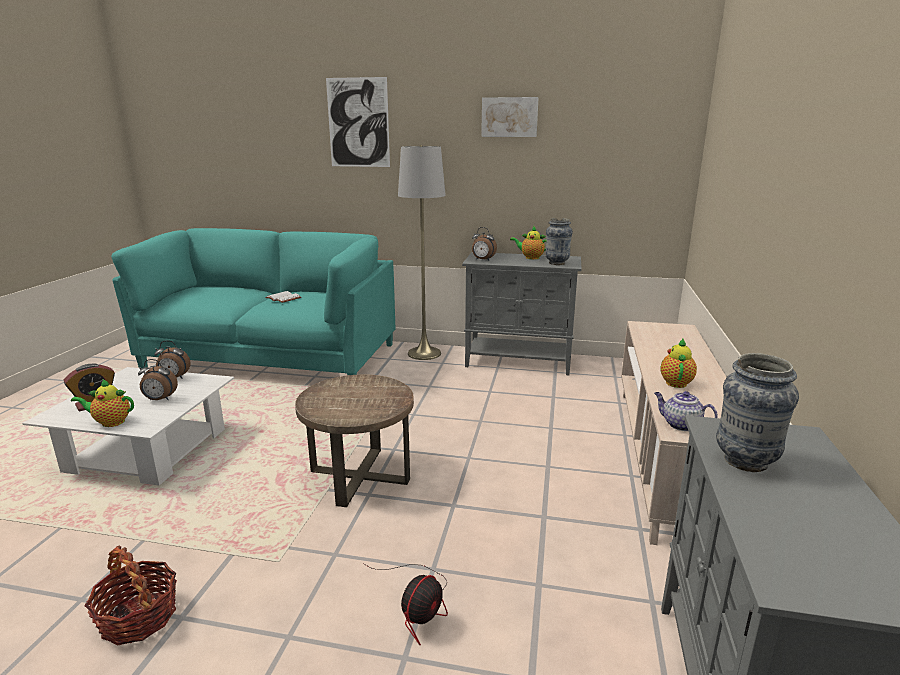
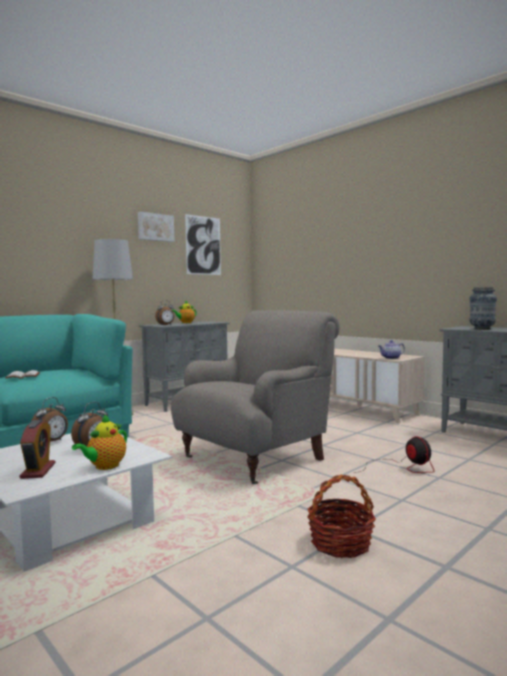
camera: 55 degrees left, 15 degrees down
(358, 123) = (38, 219): picture -> picture (203, 245)
(360, 476) = (256, 458): brown side table -> grey armchair
(557, 263) = (209, 322): vase -> none
(676, 382) = (350, 353): teapot -> none

